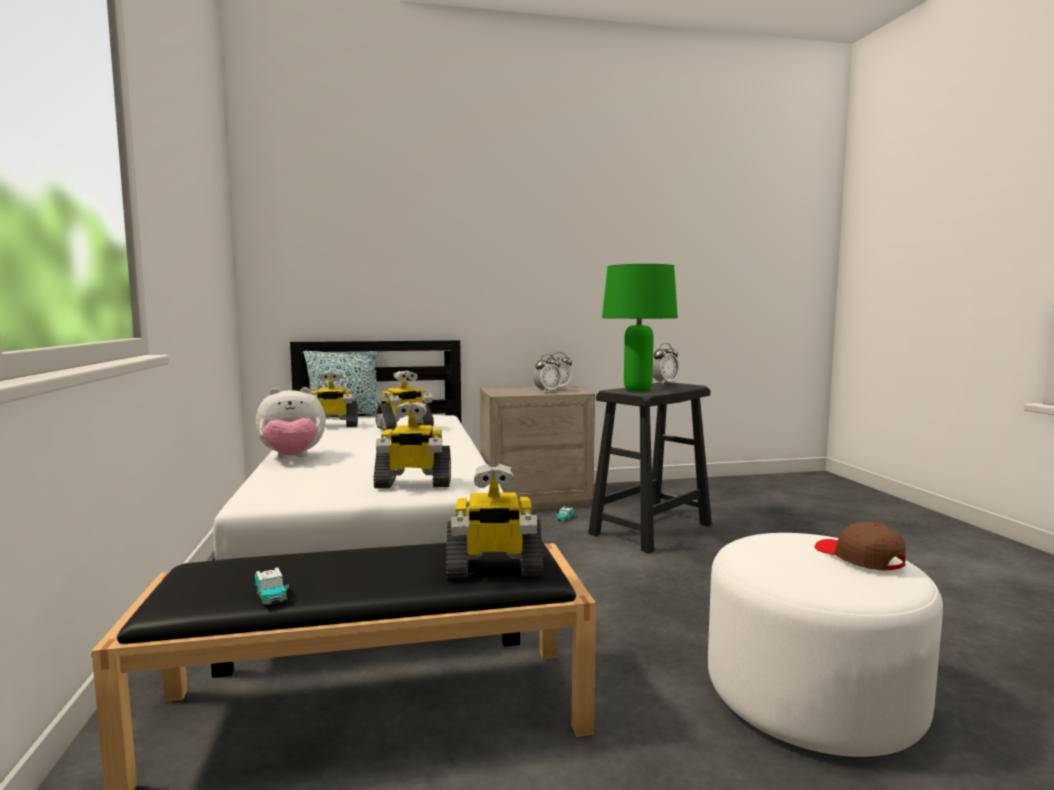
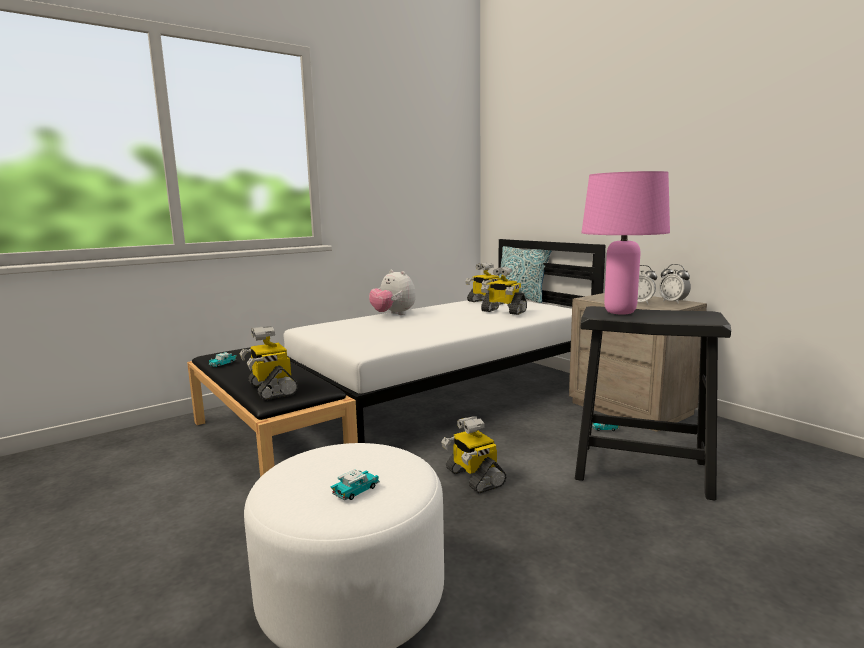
camera: 65 degrees right, 5 degrees up
(413, 483) = (360, 340): toy robot -> toy robot (473, 478)
(637, 390) = (620, 312): green table lamp -> pink table lamp
(664, 383) = (702, 313): alarm clock -> none
(859, 558) = (356, 491): brown cap -> toy car

